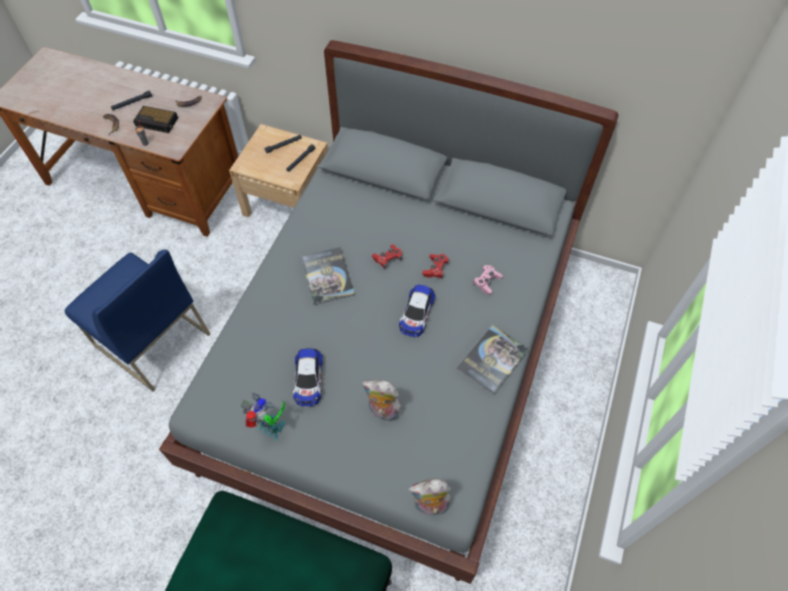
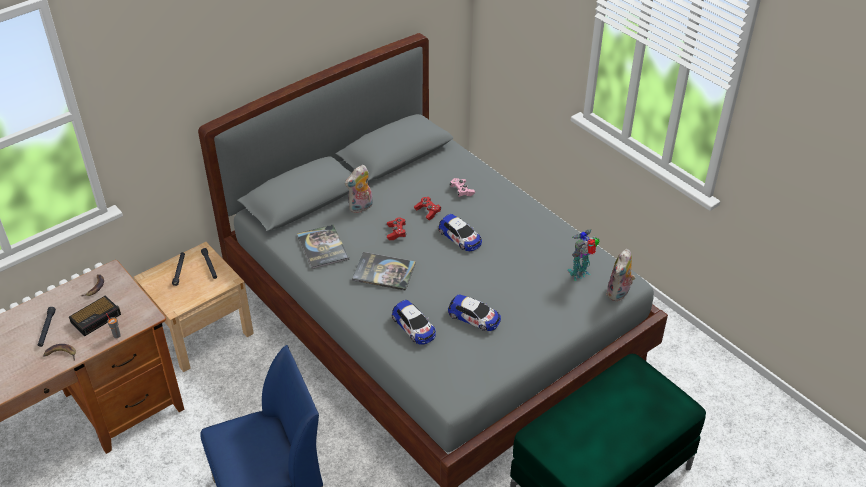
camera: 60 degrees left, 15 degrees down
(268, 335) = (414, 326): none -> toy car
(271, 430) = (503, 356): toy robot -> toy robot (580, 274)
(383, 412) = (530, 288): plush toy -> plush toy (361, 207)
(493, 359) = (528, 216): book -> book (322, 247)

